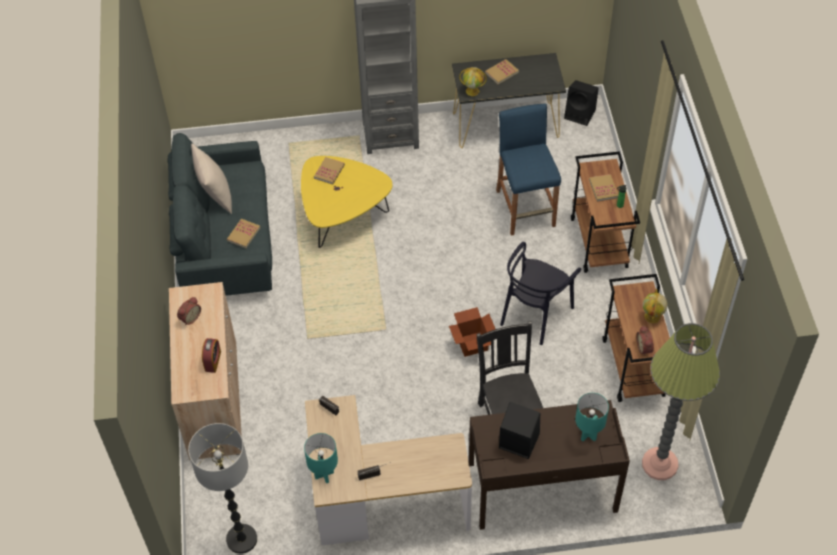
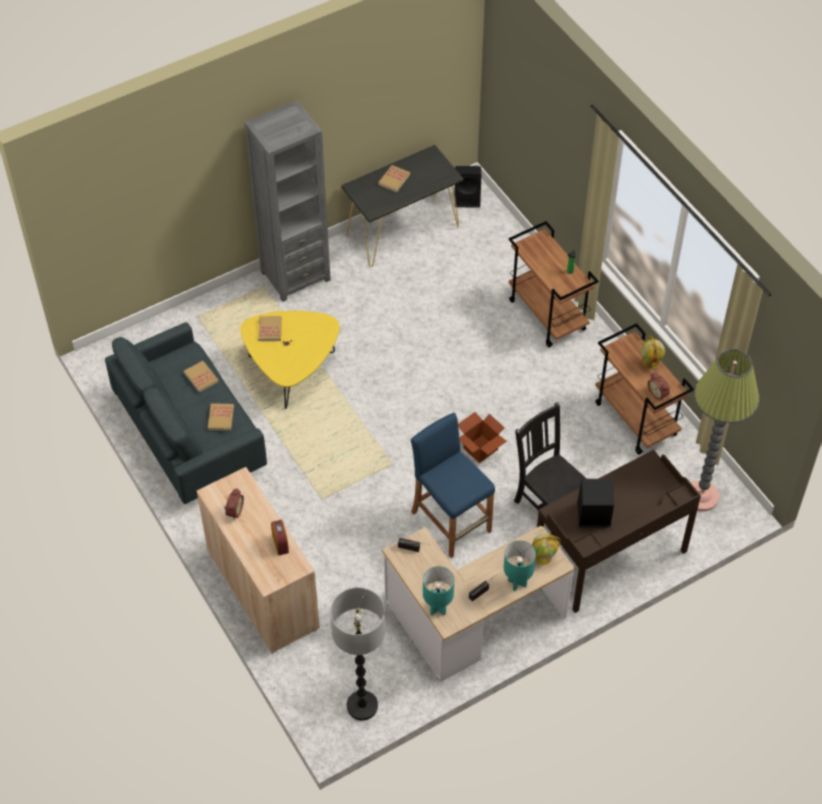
camera: 25 degrees left, 0 degrees up
(215, 195) = (170, 390): beige pillow -> none
(473, 91) = (376, 206): globe -> globe (543, 557)
(525, 208) = (463, 305): blue stool -> blue stool (451, 522)
(535, 314) = (523, 401): black chair -> none
(588, 435) = (650, 487): turquoise table lamp -> turquoise table lamp (517, 583)
(603, 189) = (547, 261): book -> book (201, 377)

